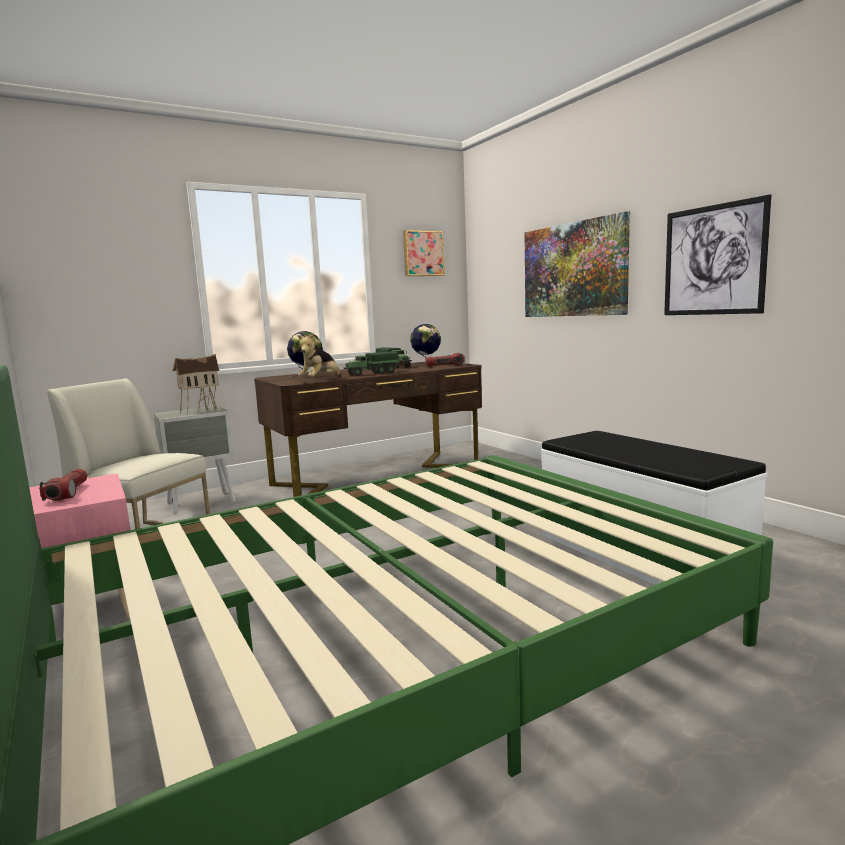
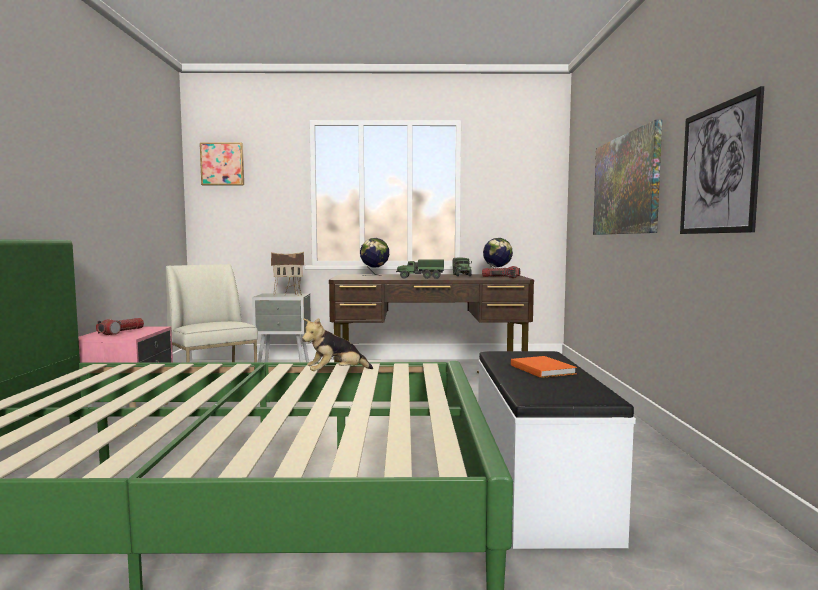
camera: 30 degrees right, 5 degrees down
(320, 380) = (365, 279): plush toy -> plush toy (336, 374)
(422, 253) = (517, 172): picture -> picture (223, 164)
(636, 447) = (542, 369): none -> orange book

